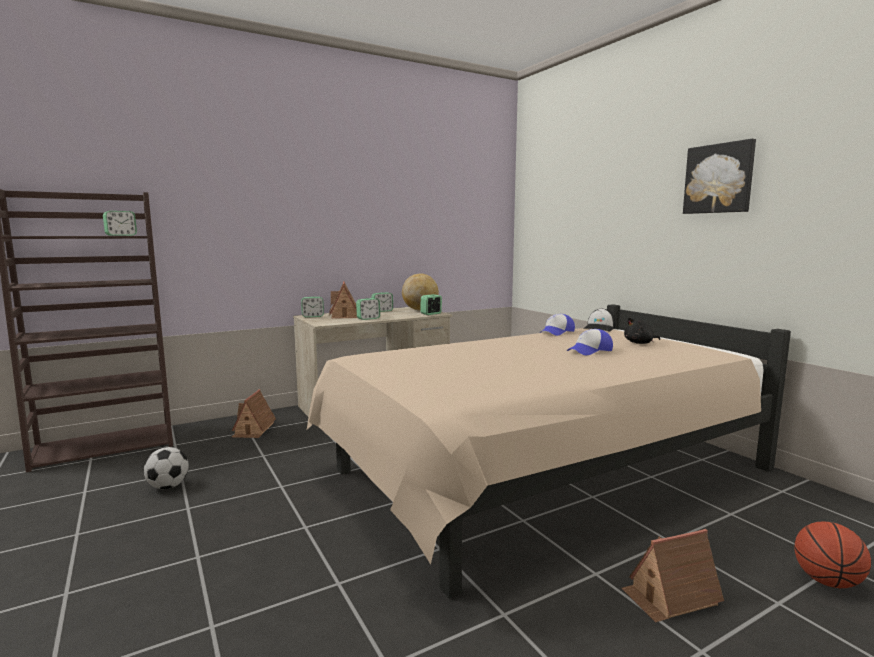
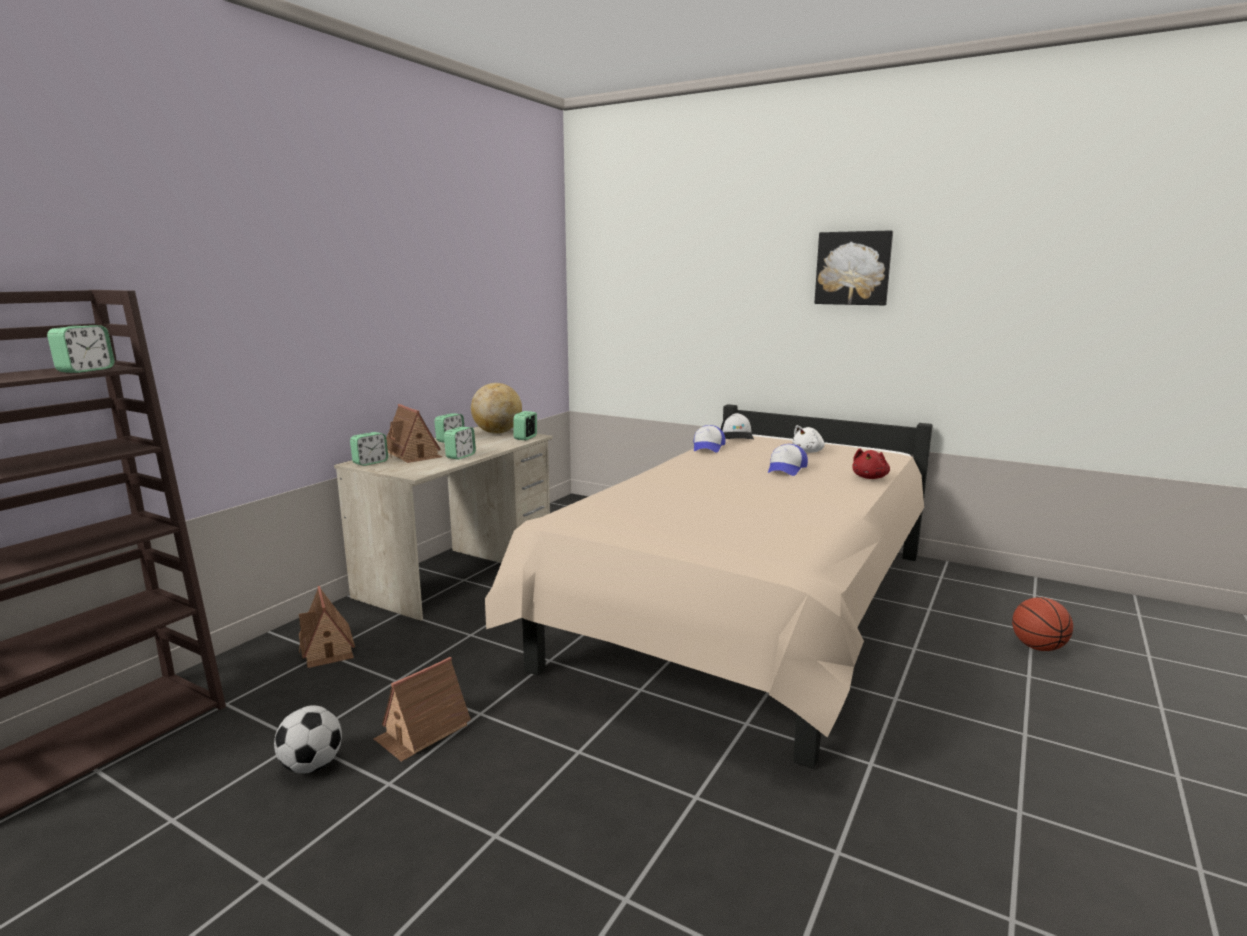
camera: 30 degrees left, 5 degrees up
(640, 343) = (809, 451): black plush toy -> white plush toy
(660, 365) = (870, 477): none -> red plush toy
(670, 596) = (963, 698): toy house -> toy house (422, 731)

